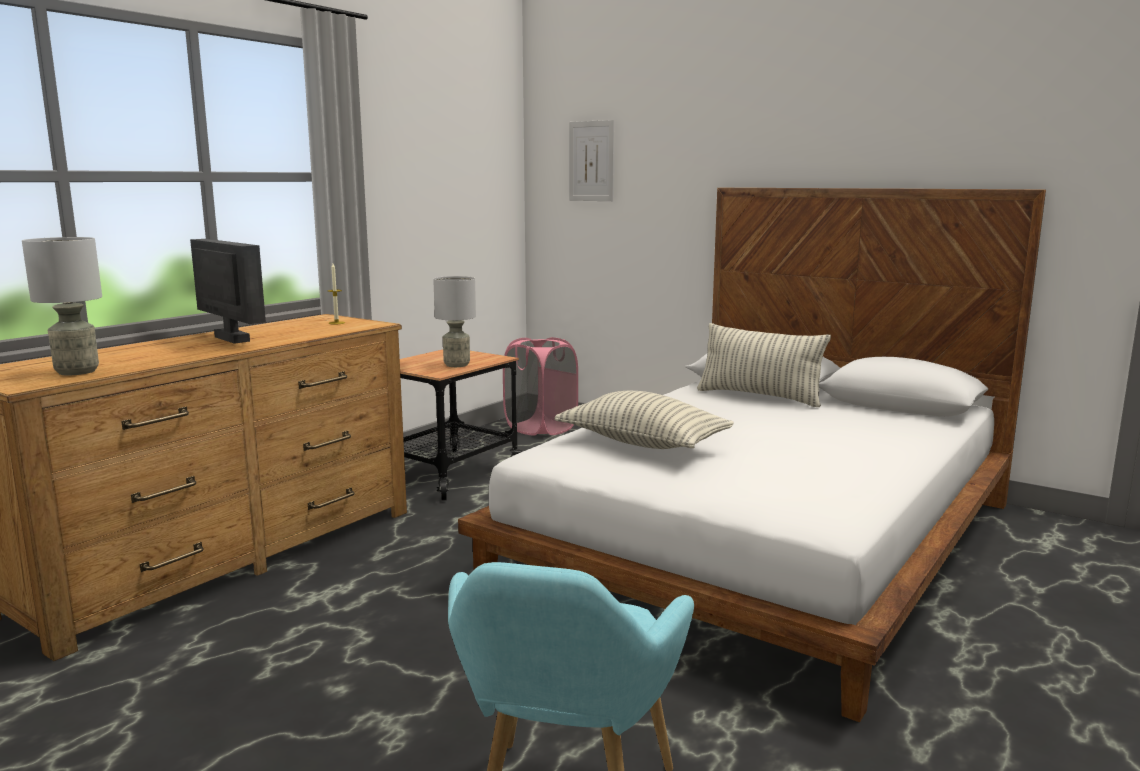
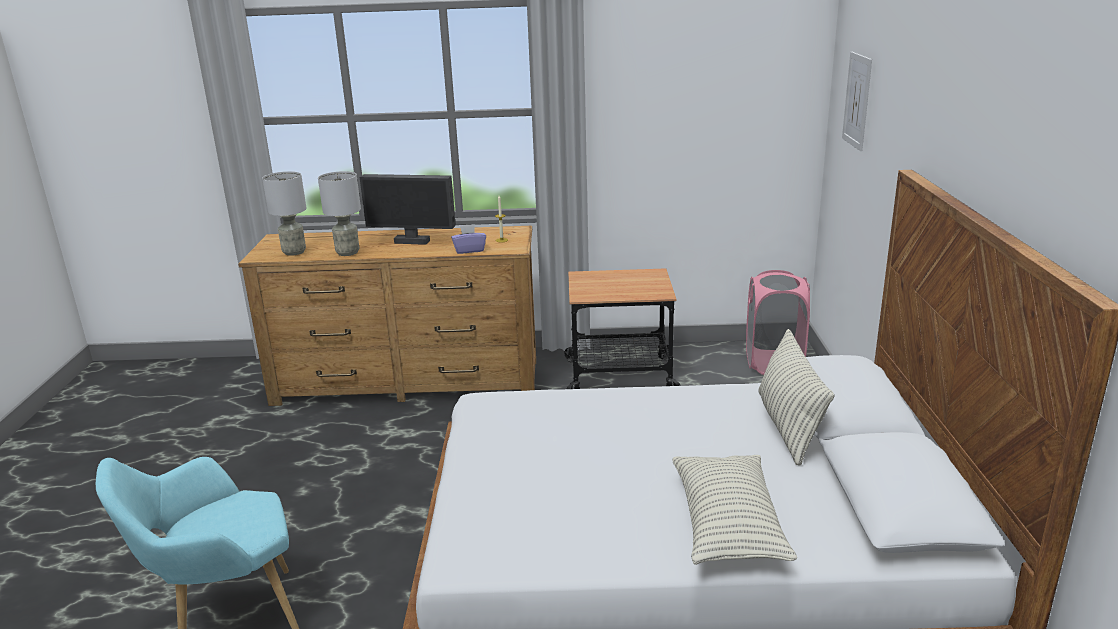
camera: 55 degrees right, 10 degrees up
(230, 339) = (412, 241): monitor -> monitor turned 90 degrees clockwise
(328, 332) = (469, 250): none -> purple tissue box
(456, 365) = (614, 291): grey table lamp -> grey table lamp (347, 252)
(642, 443) = (552, 425): pillow -> pillow (728, 525)

